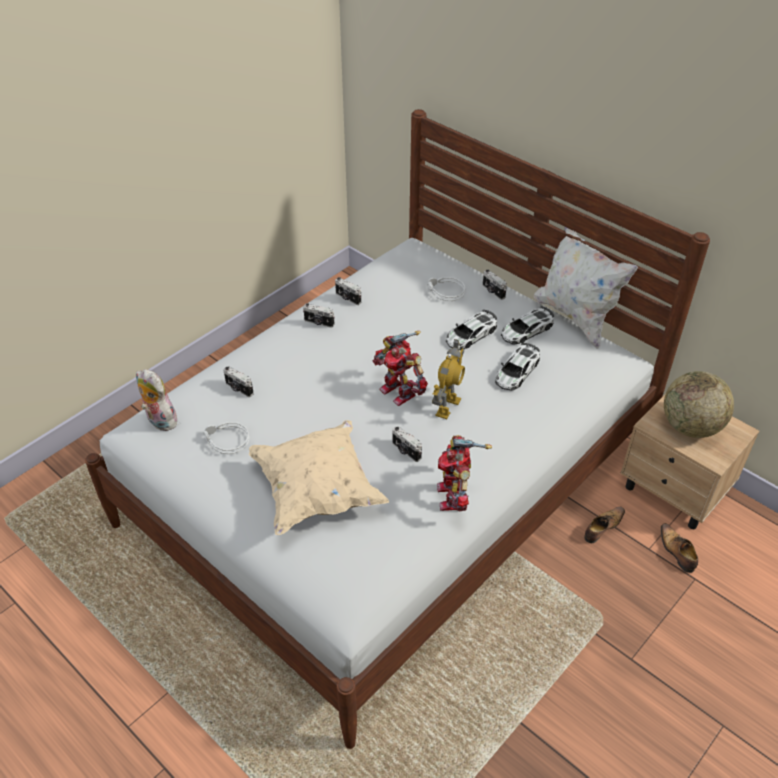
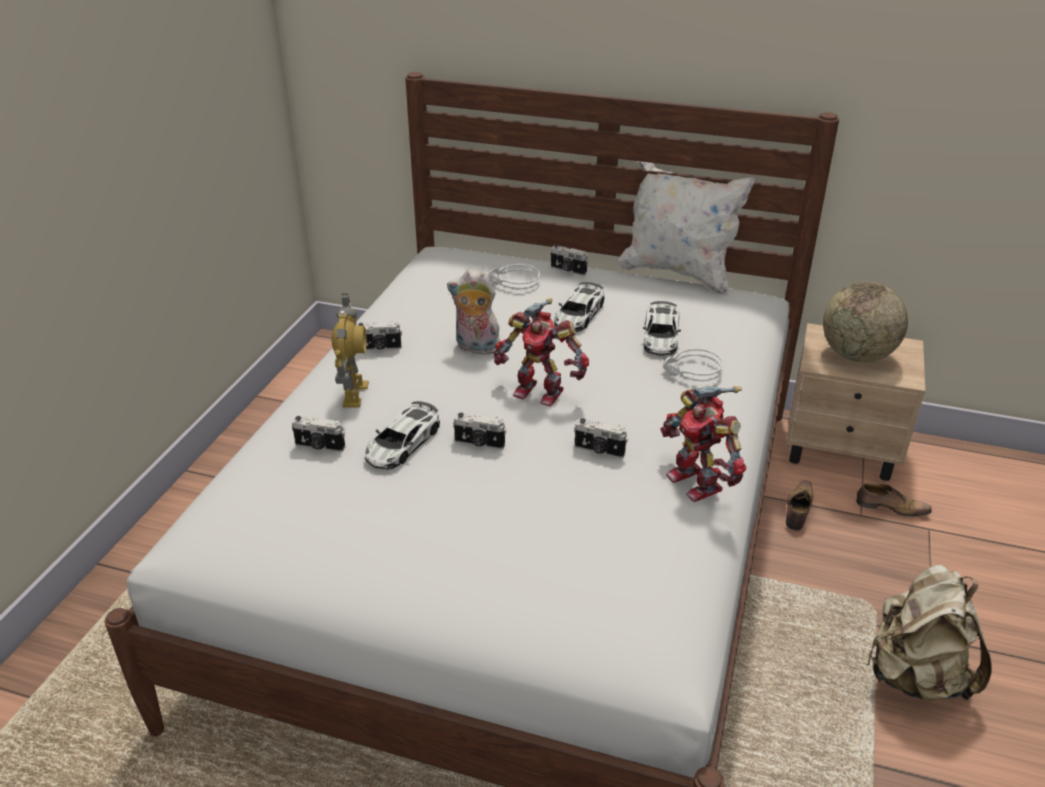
camera: 25 degrees left, 10 degrees down
(159, 421) = (222, 519): plush toy -> plush toy (475, 348)
(225, 441) = (344, 513): grey headphones -> grey headphones (693, 372)
(317, 491) = (518, 531): beige pillow -> none
(347, 298) = (398, 315): camera -> camera (479, 444)
(447, 406) = (610, 390): toy robot -> toy robot (354, 394)
(526, 330) = (637, 295): toy car -> toy car (402, 443)
(595, 679) = (915, 676): none -> beige backpack
(676, 551) = (890, 508): shoe -> shoe turned 150 degrees clockwise

